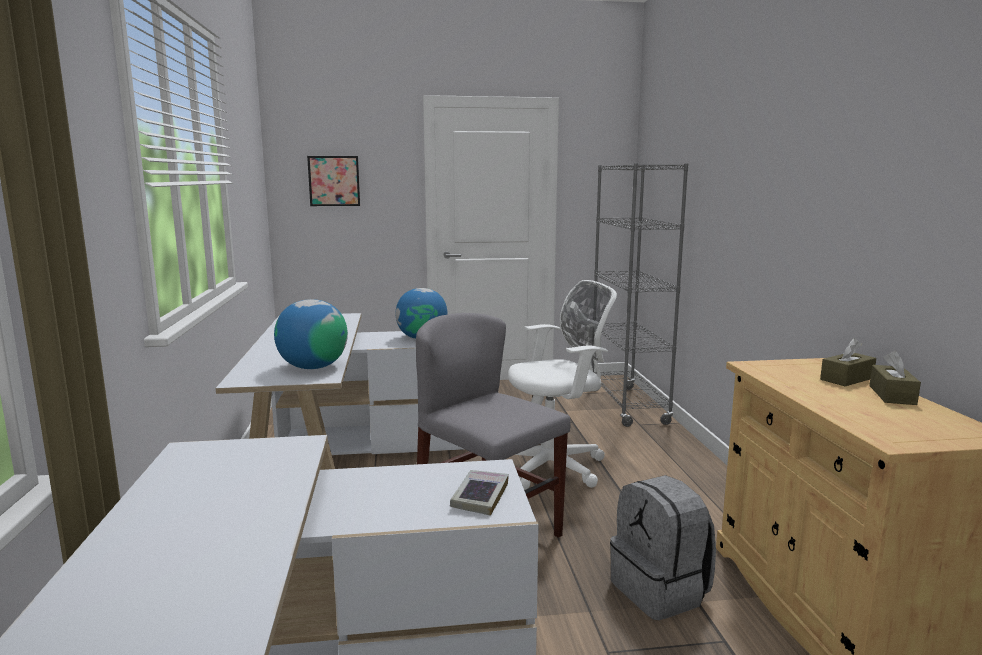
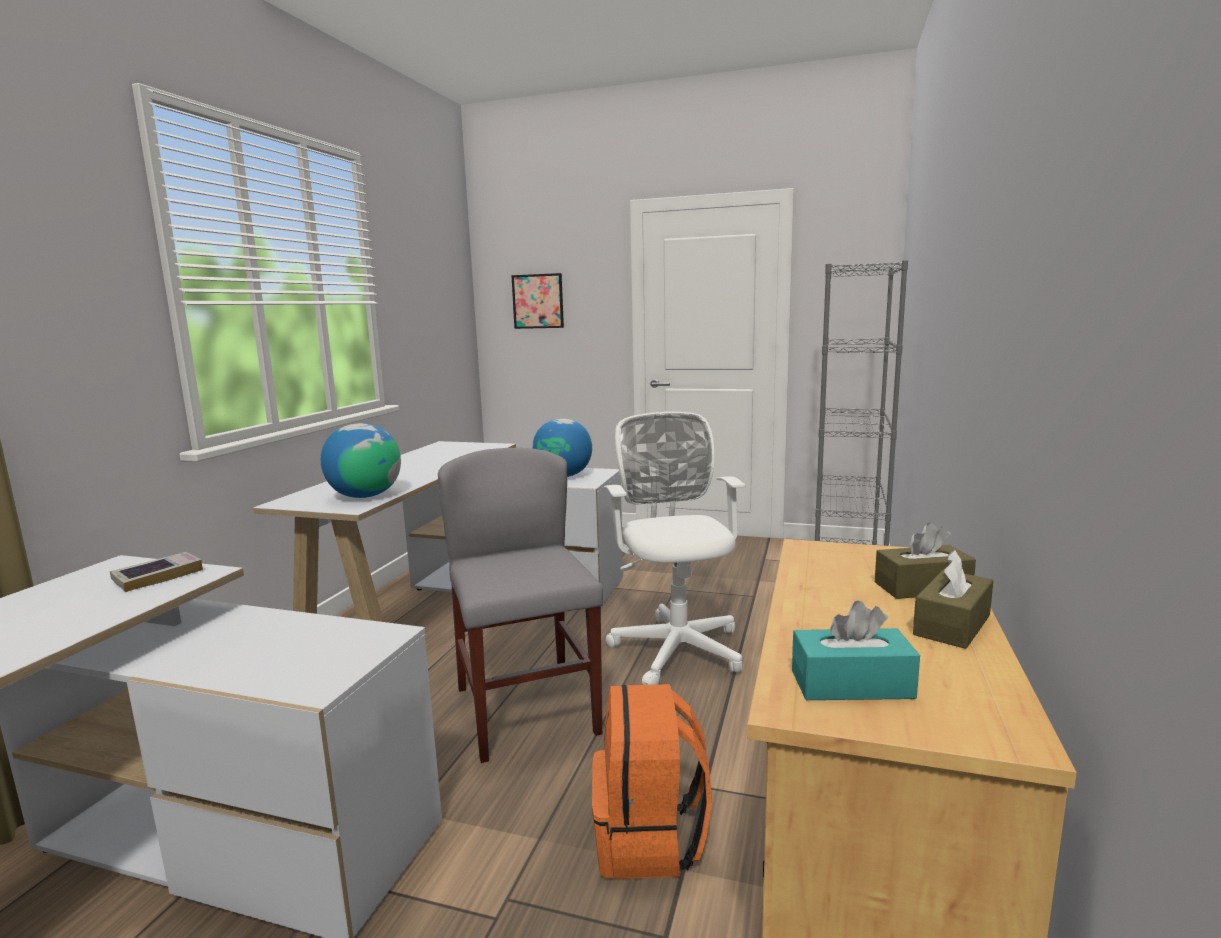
camera: 25 degrees right, 0 degrees up
(480, 497) = (318, 665): book -> book (158, 576)
(553, 466) = (676, 647): white office chair -> white office chair turned 105 degrees counterclockwise
(661, 591) = (649, 839): grey backpack -> orange backpack
(900, 429) = (851, 684): none -> turquoise tissue box

